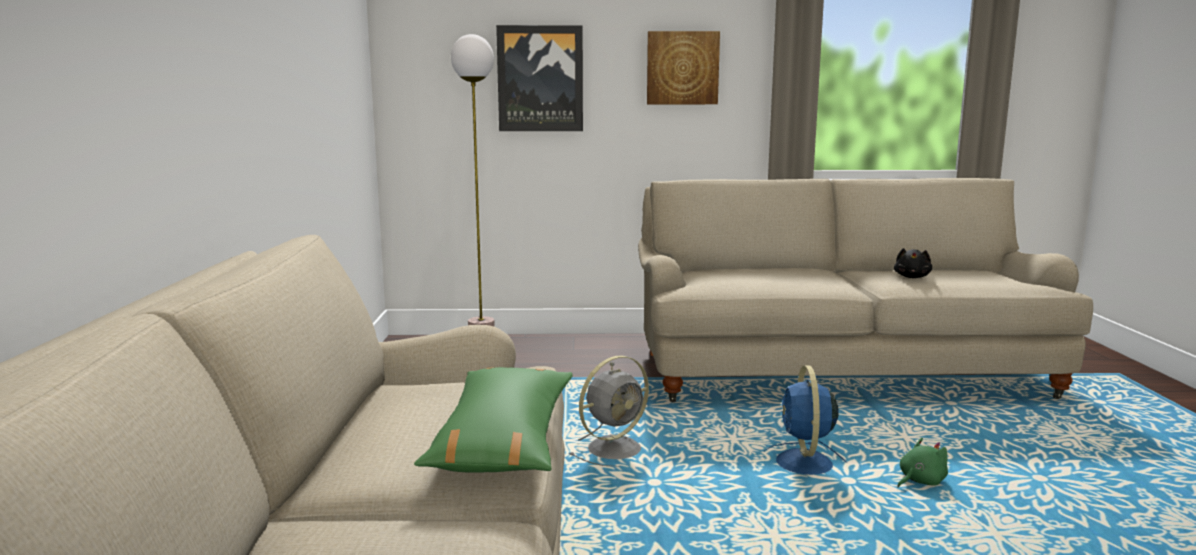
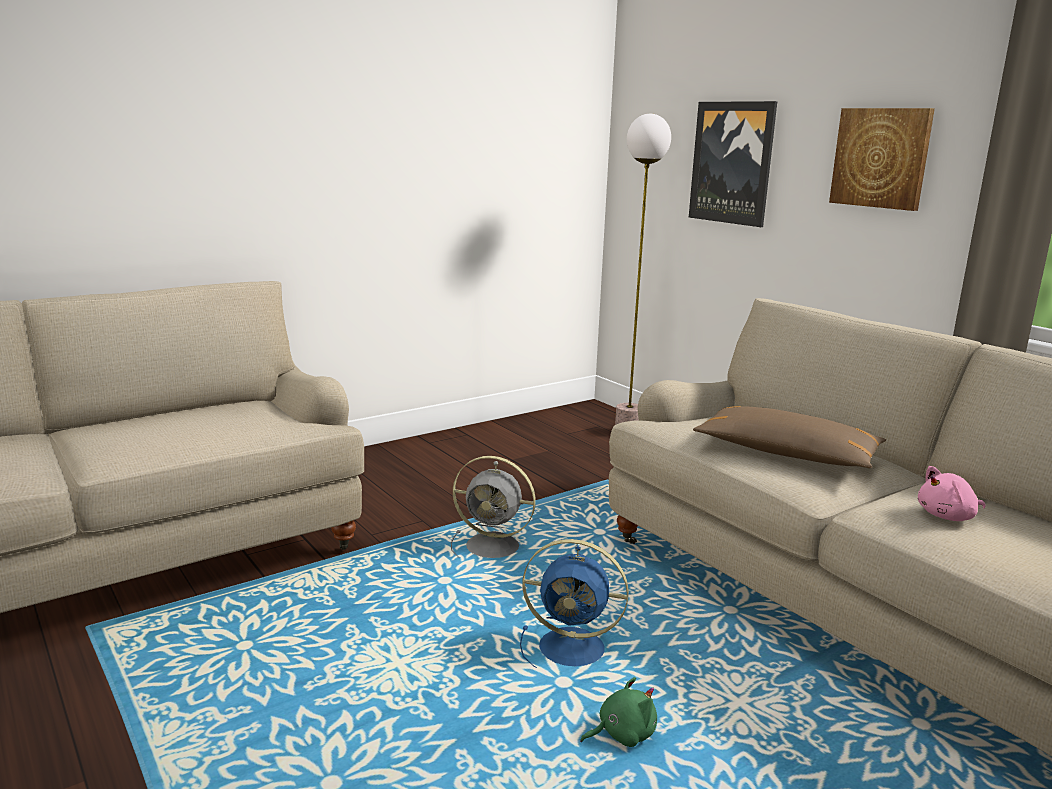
camera: 55 degrees right, 5 degrees up
(503, 440) = (161, 447): green pillow -> none
(788, 277) = (786, 453): none -> brown pillow
(804, 465) = (575, 648): blue fan -> blue fan turned 135 degrees counterclockwise
(912, 277) = (948, 516): black plush toy -> pink plush toy
(920, 481) = (622, 734): green plush toy -> green plush toy turned 45 degrees counterclockwise

